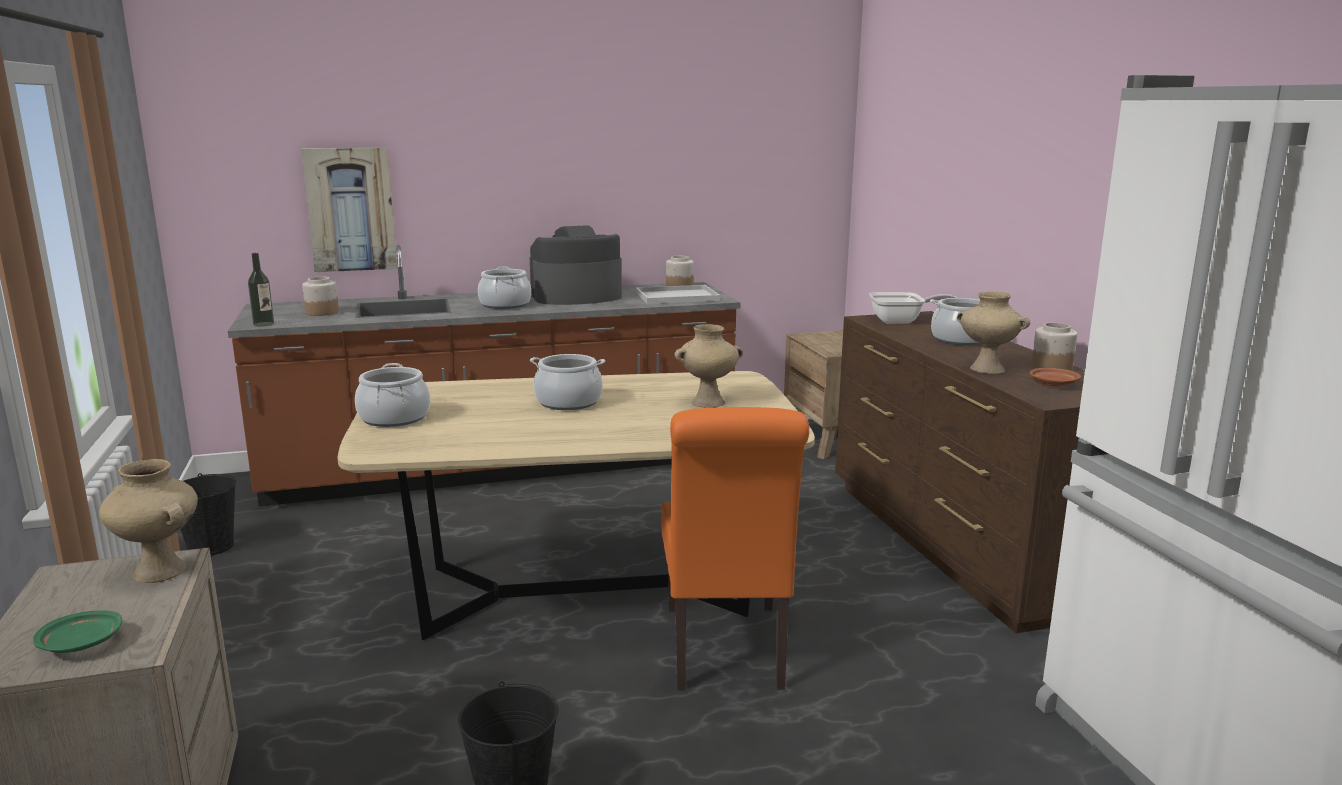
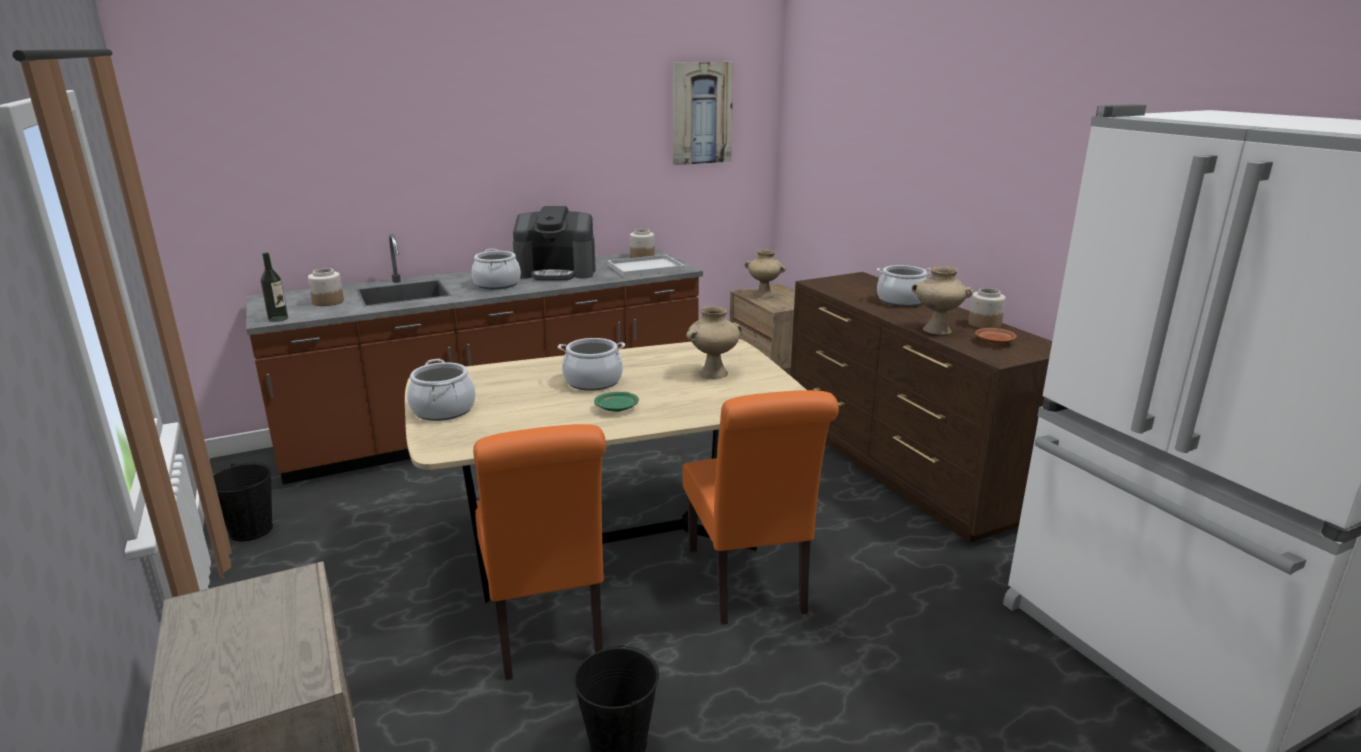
camera: 10 degrees left, 5 degrees up
(82, 643) = (252, 679): green plate -> green plate (617, 408)
(161, 571) = (290, 591): beige vase -> beige vase (764, 295)
(350, 209) = (341, 201): picture -> picture (701, 113)
(477, 675) = (546, 631): none -> orange chair
(576, 297) = (556, 272): coffee machine -> coffee machine turned 150 degrees counterclockwise
(901, 321) = (845, 284): frying pan -> none

